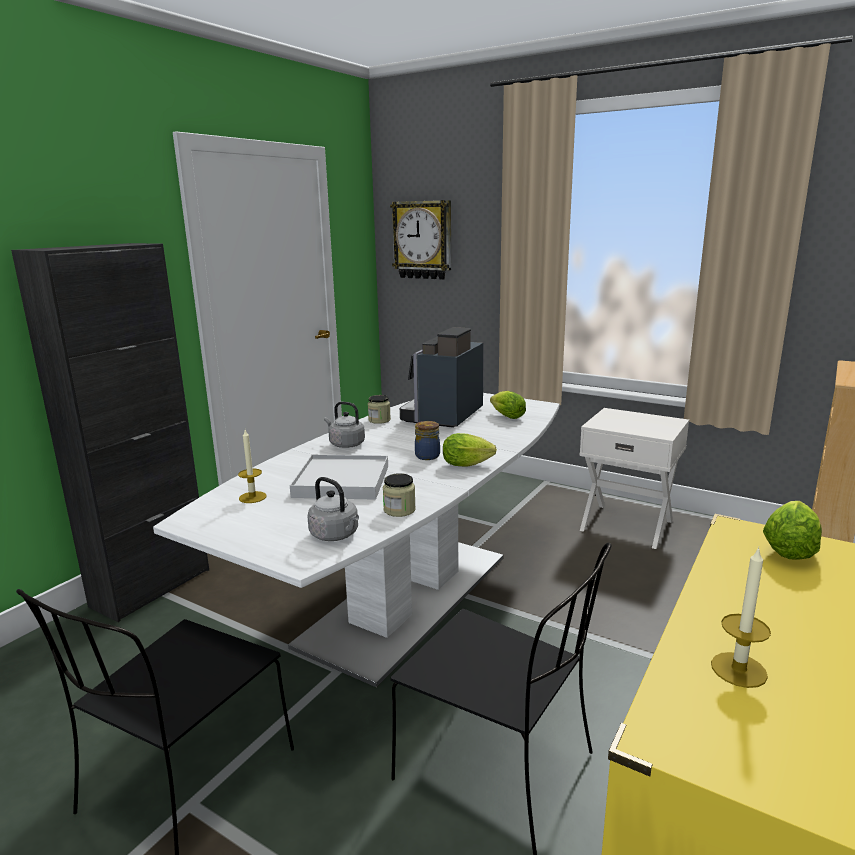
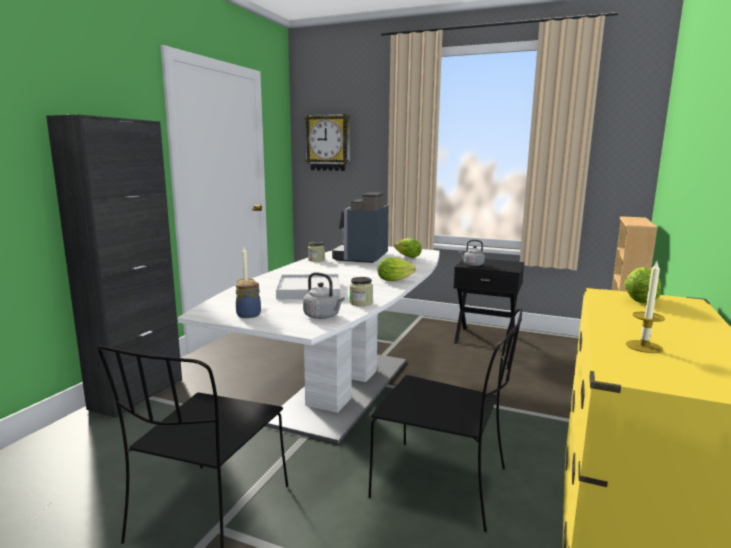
camera: 10 degrees left, 5 degrees down
(345, 444) = (299, 272): grey kettle -> grey kettle (472, 265)
(426, 456) = (363, 276): jar -> jar (248, 314)
(627, 524) = (485, 338): white nightstand -> black nightstand

